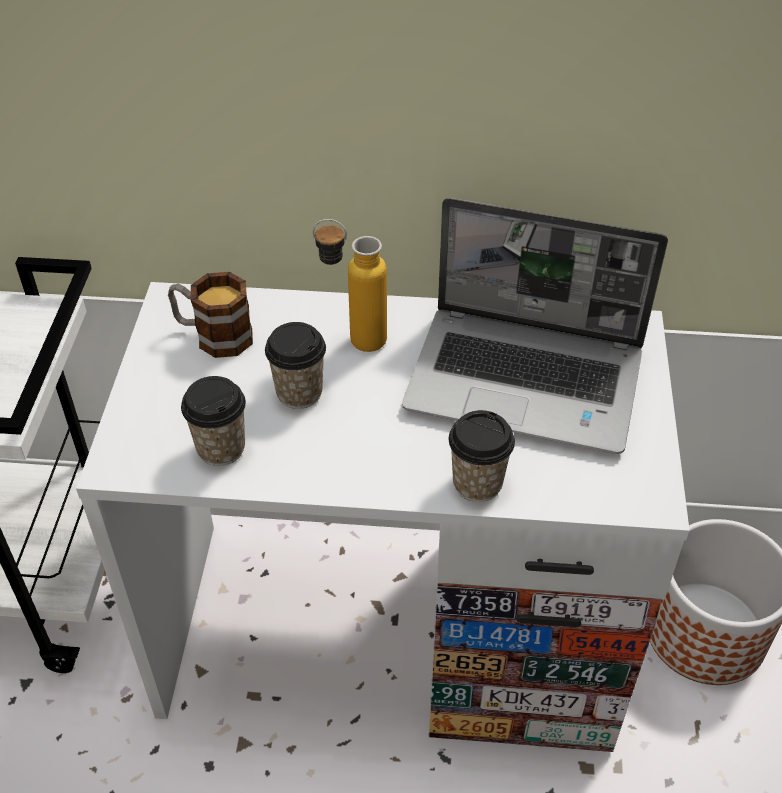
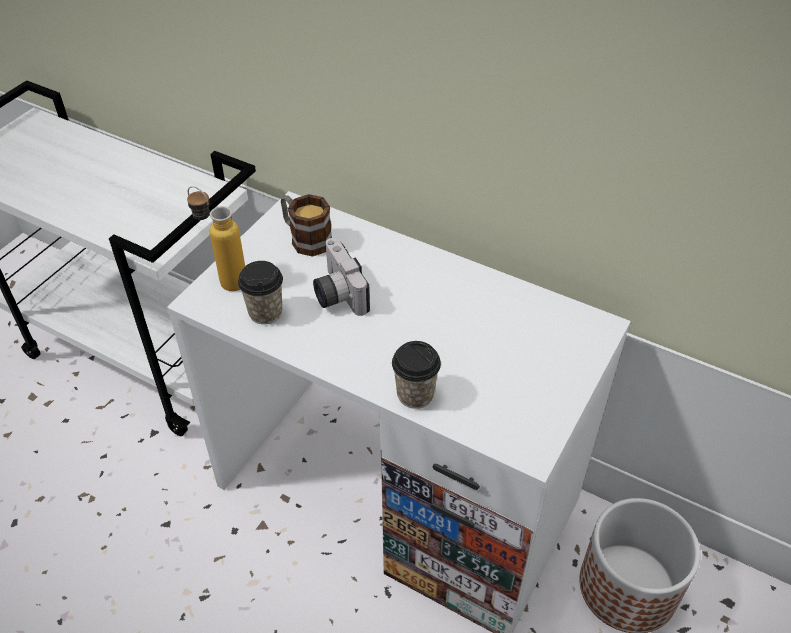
camera: 25 degrees right, 0 degrees up
(299, 392) = (336, 293): cup -> camera
(353, 340) = (393, 270): bottle -> bottle (224, 279)
(528, 380) = (496, 337): laptop -> none

